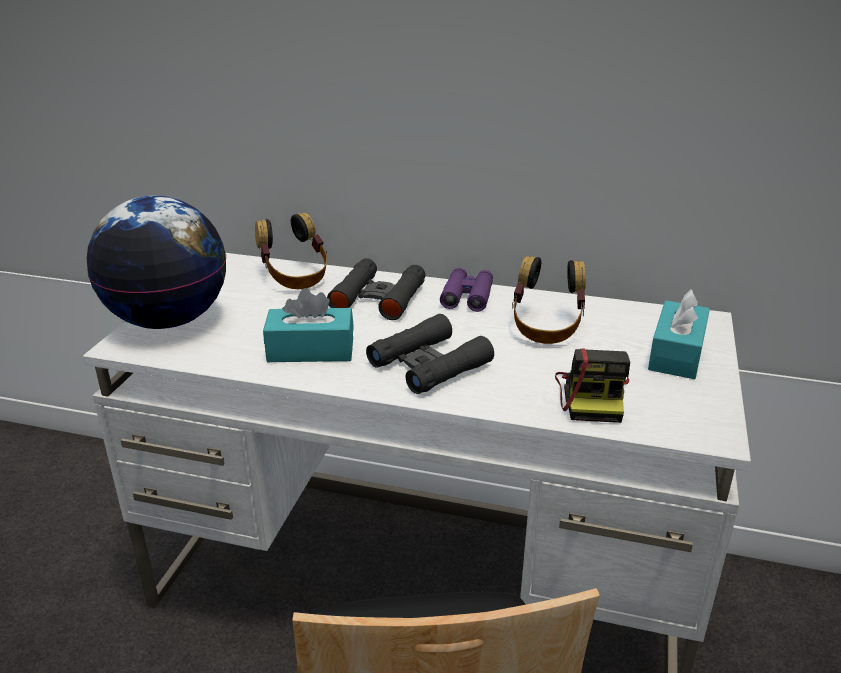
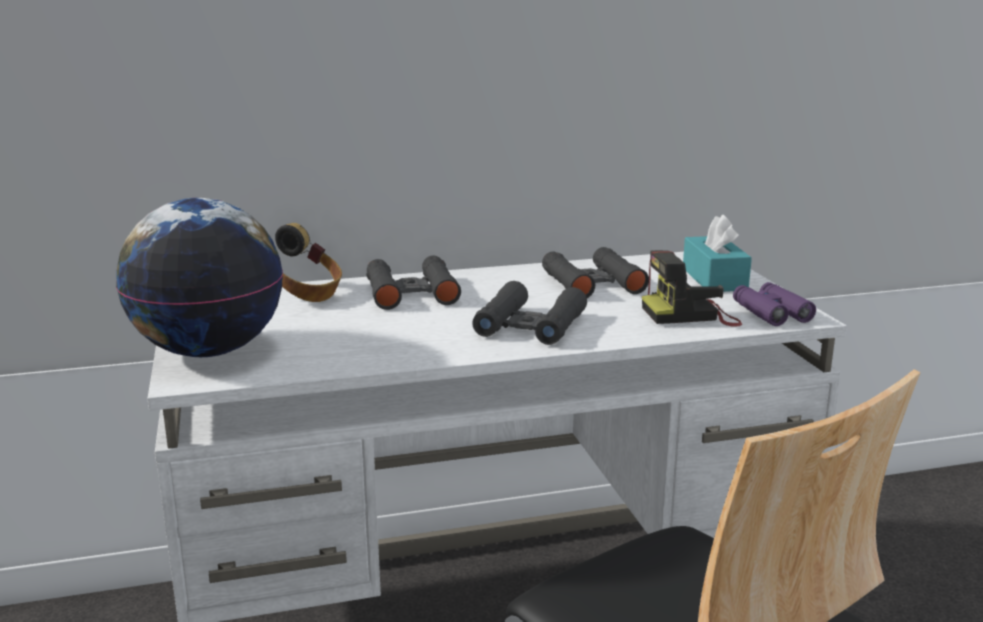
camera: 30 degrees left, 10 degrees down
(311, 350) = (403, 340): turquoise tissue box -> none
(467, 296) = (494, 277): purple binoculars -> purple binoculars (771, 312)
(546, 327) = (592, 283): headphones -> black binoculars
(593, 396) = (691, 315): camera -> camera turned 105 degrees clockwise

